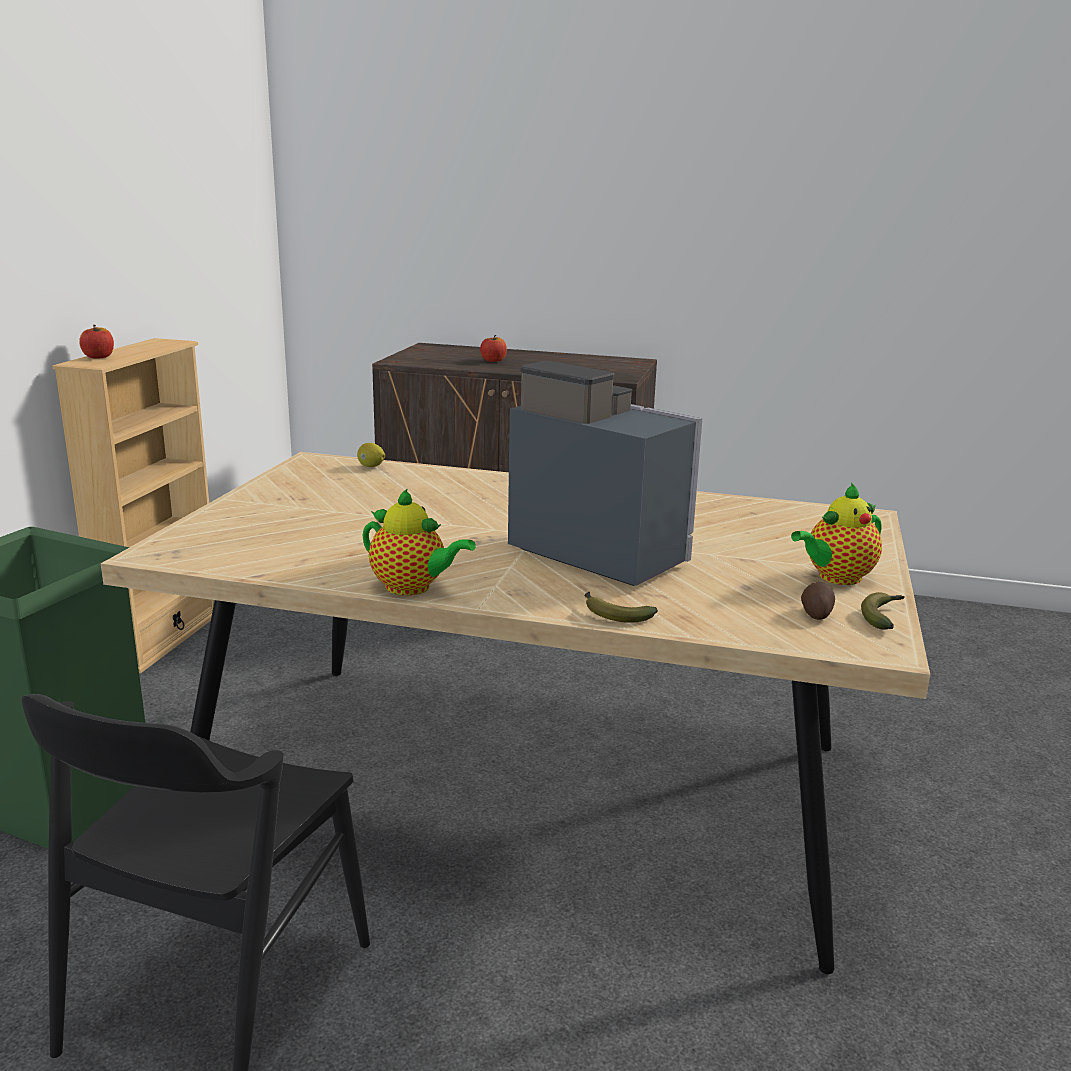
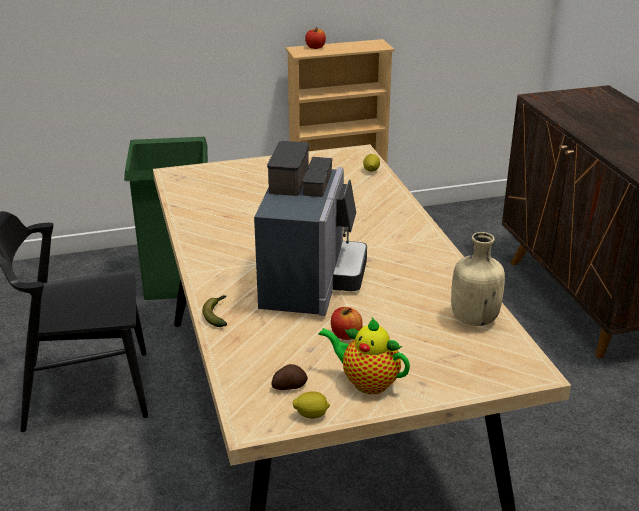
camera: 60 degrees right, 10 degrees up
(412, 588) = (196, 247): teapot -> none
(493, 360) = (603, 121): apple -> apple (346, 335)
(754, 510) = (473, 319): none -> beige bottle
(883, 616) = (311, 415): banana -> lemon

